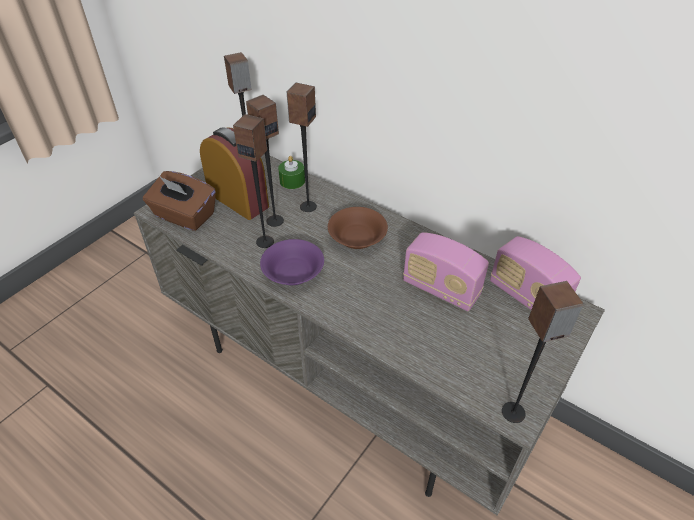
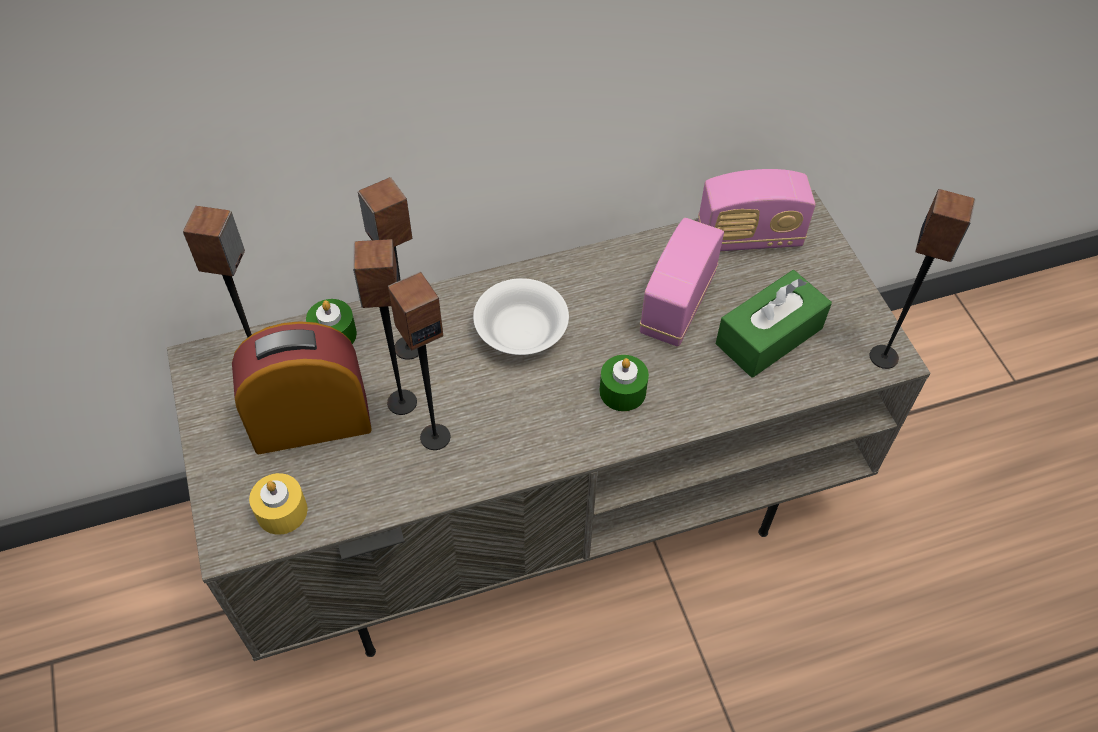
camera: 55 degrees left, 10 degrees up
(184, 216) = (282, 511): brown tissue box -> yellow candle
(293, 273) = (525, 438): purple bowl -> none
(357, 238) = (520, 330): brown bowl -> white bowl
(358, 296) = (622, 391): none -> green candle
(441, 289) = (677, 304): radio -> radio turned 135 degrees clockwise
(464, 342) = (769, 336): none -> green tissue box

